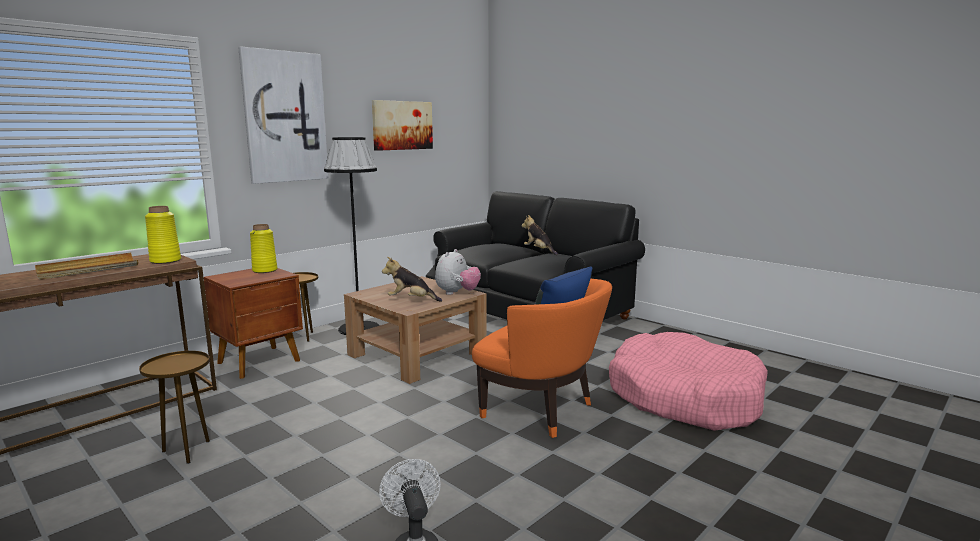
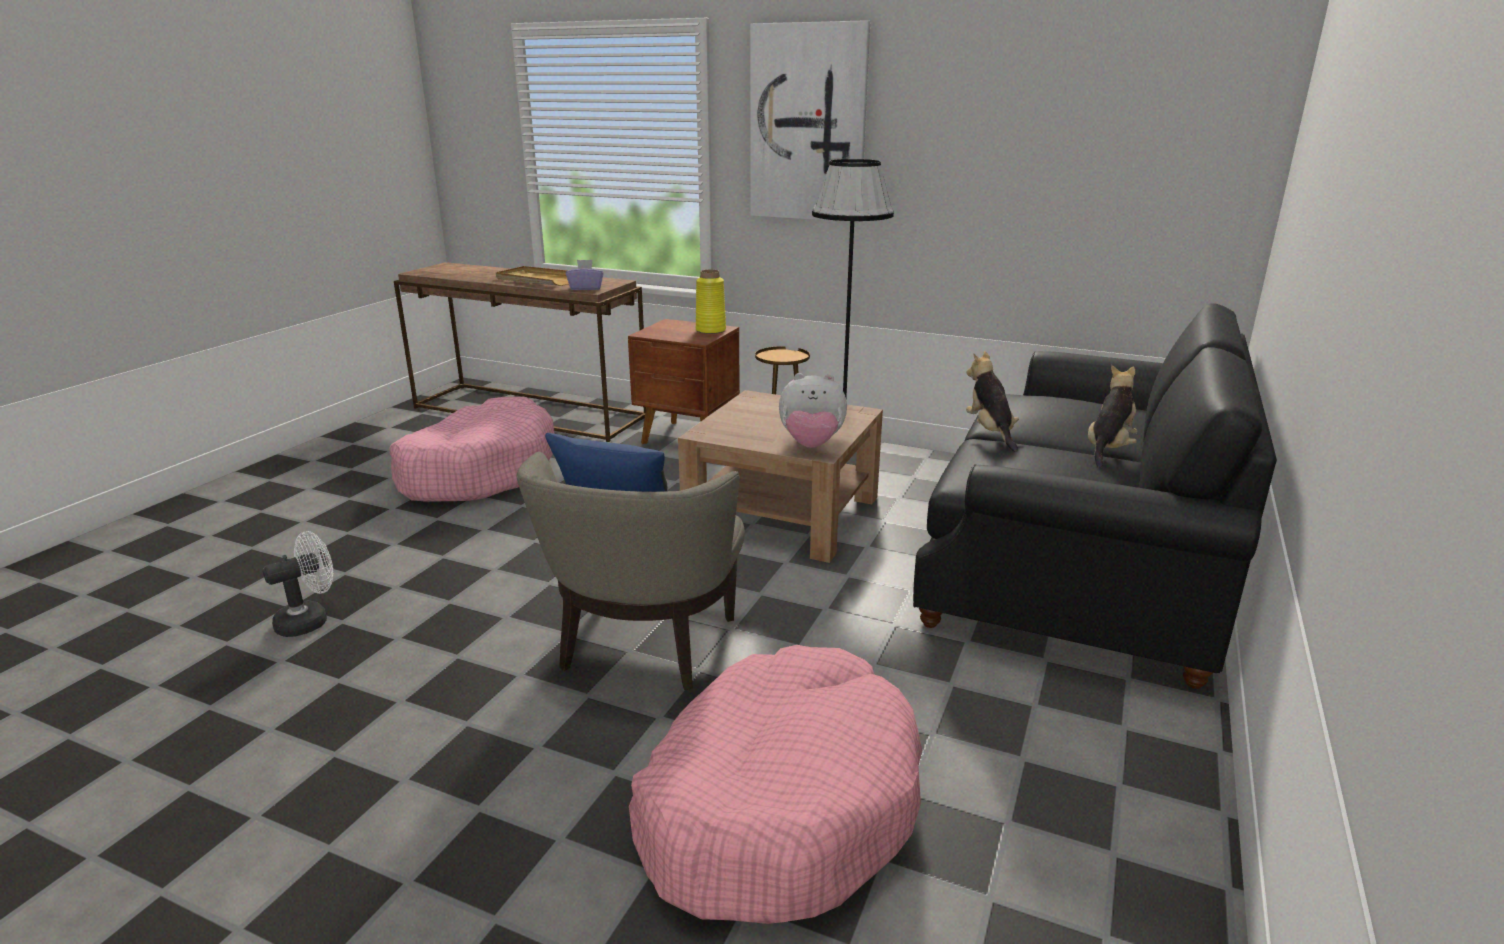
camera: 70 degrees right, 10 degrees up
(165, 261) = (586, 288): yellow vase -> purple tissue box
(187, 451) = (479, 471): brown side table -> pink dog bed
(402, 125) = (1026, 141): picture -> none
(411, 300) = (748, 426): plush toy -> plush toy (990, 432)
(542, 411) = (644, 646): orange armchair -> beige armchair

